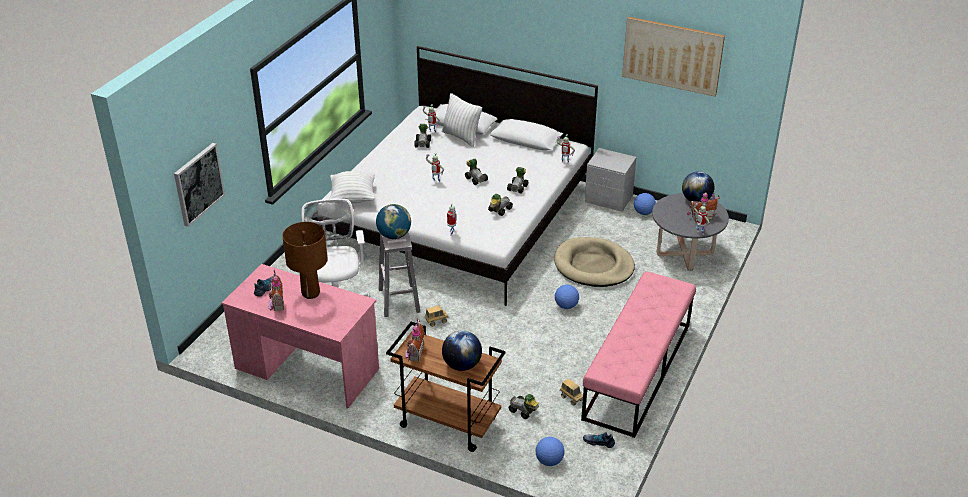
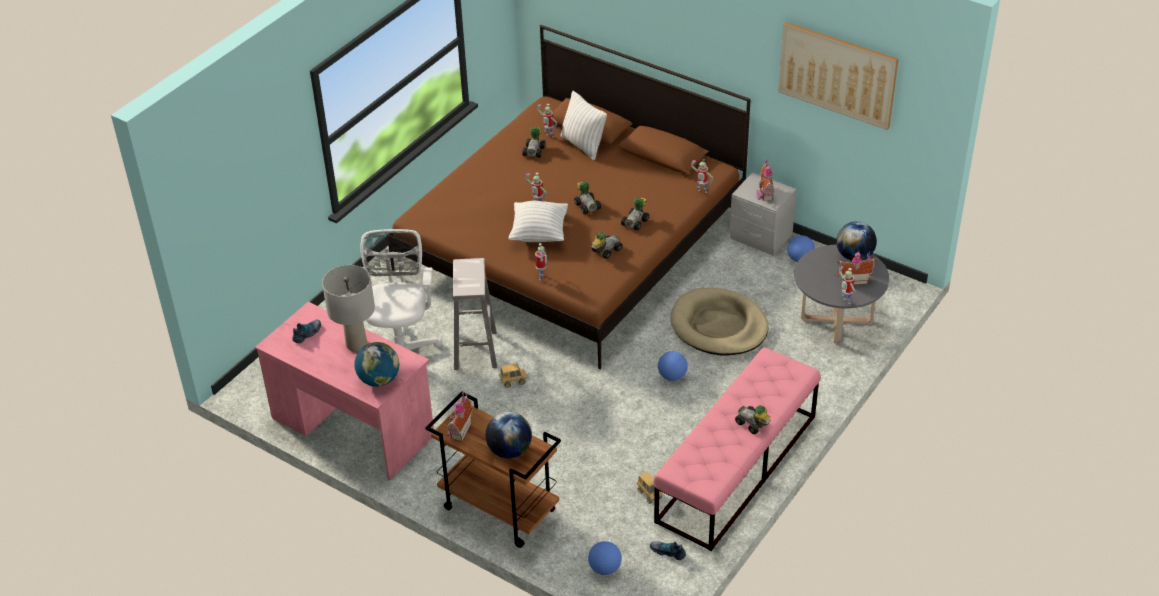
camera: 10 degrees right, 5 degrees up
(198, 184) = (240, 205): picture -> none
(276, 304) = (315, 355): toy house -> toy house (764, 194)
(310, 293) = (356, 344): brown table lamp -> grey table lamp
(353, 198) = (434, 220): white pillow -> white pillow (539, 233)
(394, 235) = (467, 278): globe -> globe (379, 380)
(459, 216) = (571, 244): white bed -> brown bed
(523, 411) = (589, 505): toy car -> toy car (753, 425)

